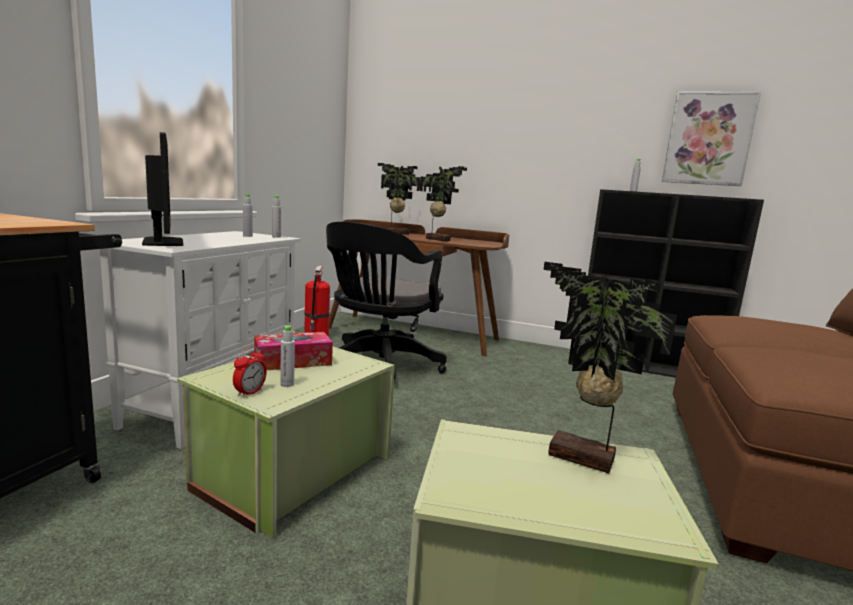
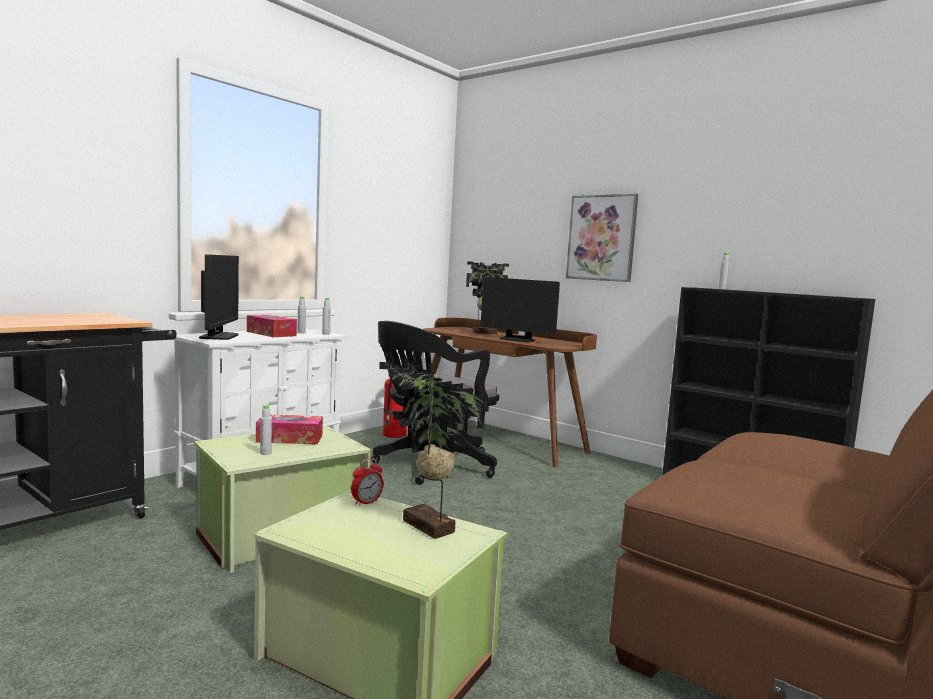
camera: 20 degrees right, 5 degrees down
(217, 238) = (271, 333): none -> tissue box
(250, 393) = (232, 455): alarm clock -> alarm clock (366, 502)
(438, 239) = (517, 339): potted plant -> monitor
(708, 139) = (817, 227): picture -> picture (601, 238)

